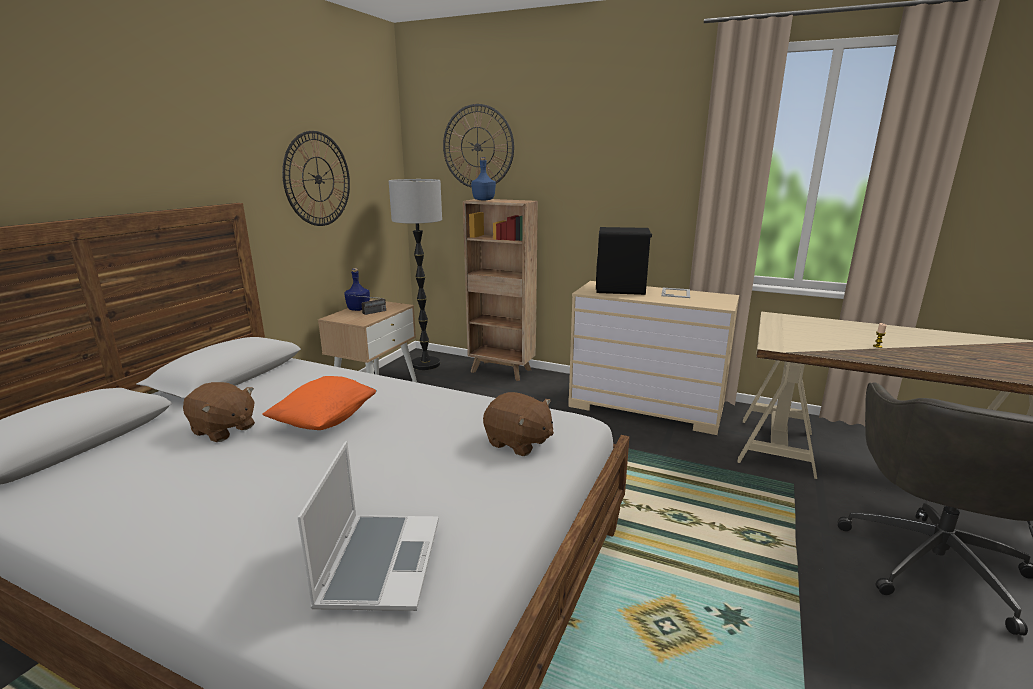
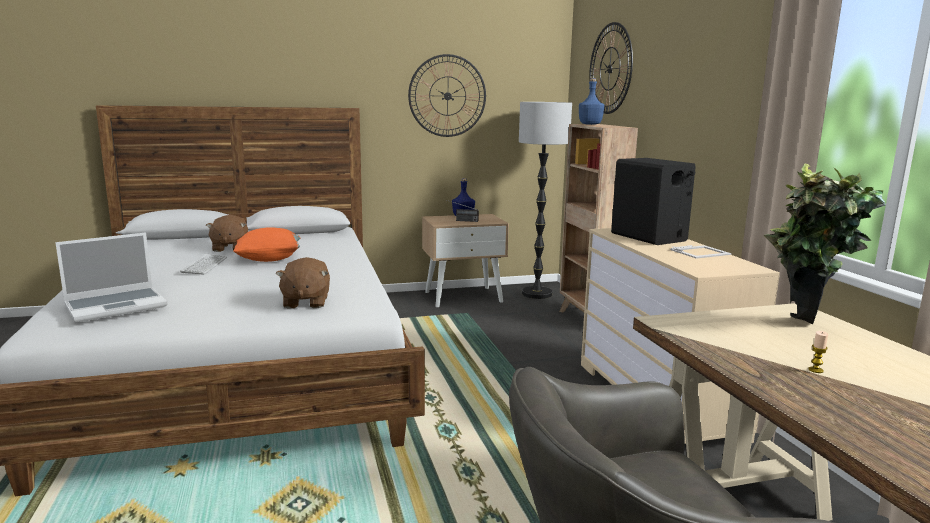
camera: 50 degrees right, 5 degrees down
(280, 462) = (204, 265): none -> keyboard
(809, 326) = (802, 329): none -> potted plant

